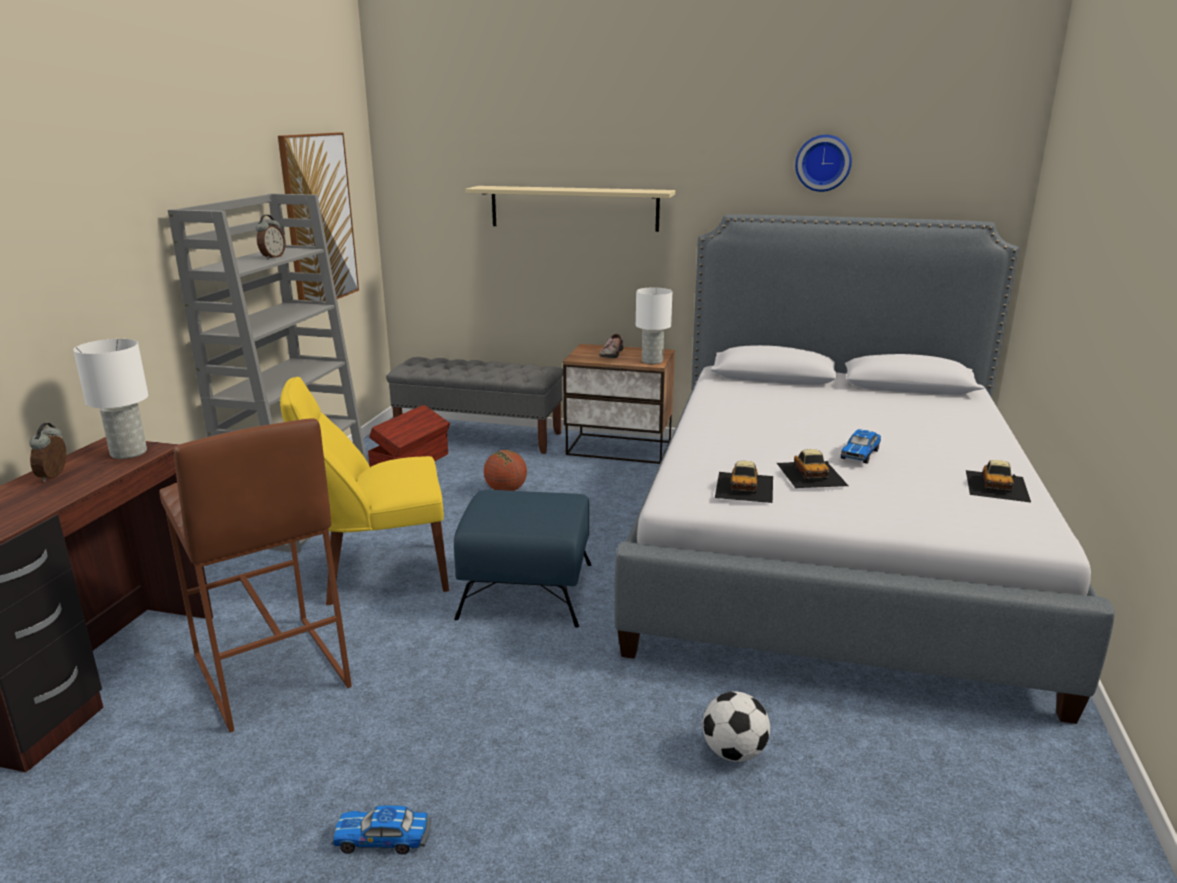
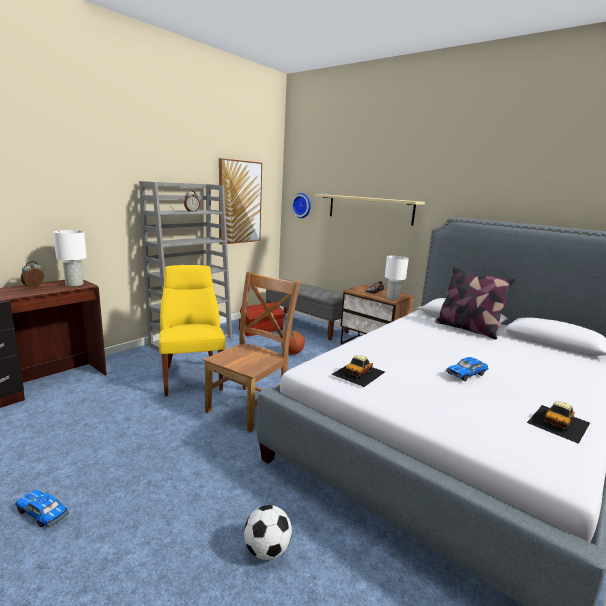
camera: 25 degrees right, 5 degrees down
(269, 672) = (98, 407): brown stool -> none
(379, 574) = (192, 376): yellow chair -> yellow chair turned 60 degrees clockwise
(527, 591) = (250, 406): blue ottoman -> brown chair
(796, 389) = (467, 329): none -> pillow
(811, 474) = (414, 377): toy car -> none
(823, 163) = (519, 189): wall clock -> wall clock (302, 205)

